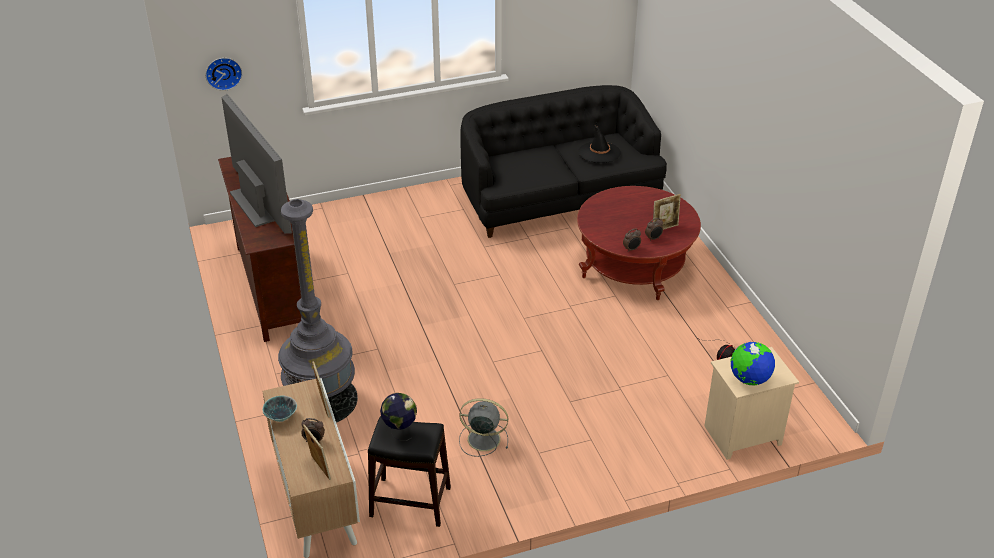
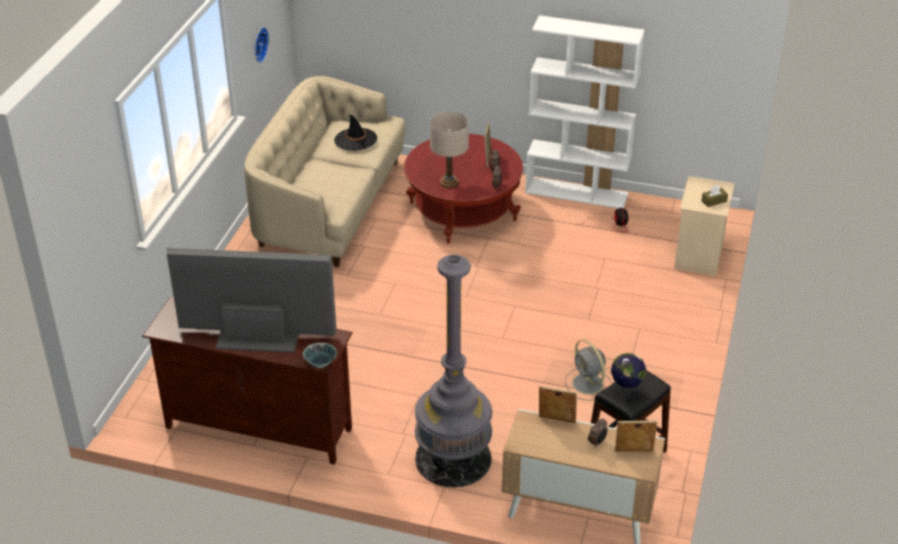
camera: 55 degrees left, 0 degrees up
(223, 72) = (87, 245): wall clock -> wall clock (259, 44)
(281, 417) = (550, 452): bowl -> bowl (320, 364)
(482, 439) = (588, 384): grey fan -> grey fan turned 75 degrees counterclockwise
(558, 198) = (329, 205): black sofa -> beige sofa
(605, 223) = (449, 182): none -> beige table lamp
(742, 317) = (577, 193): none -> white bookcase
(749, 379) = (714, 201): globe -> brown tissue box

